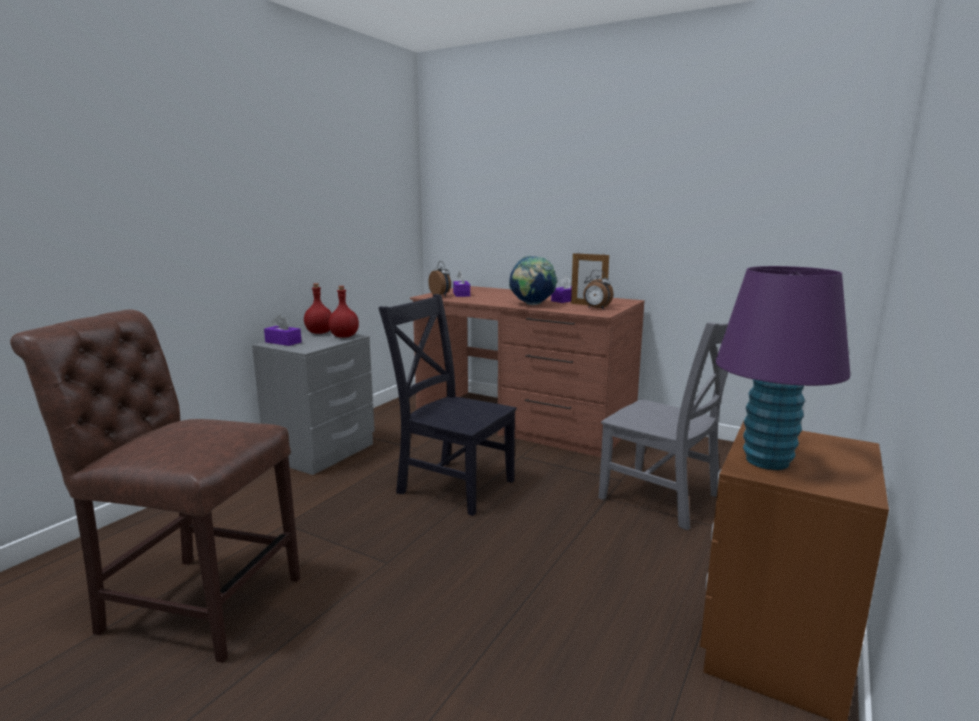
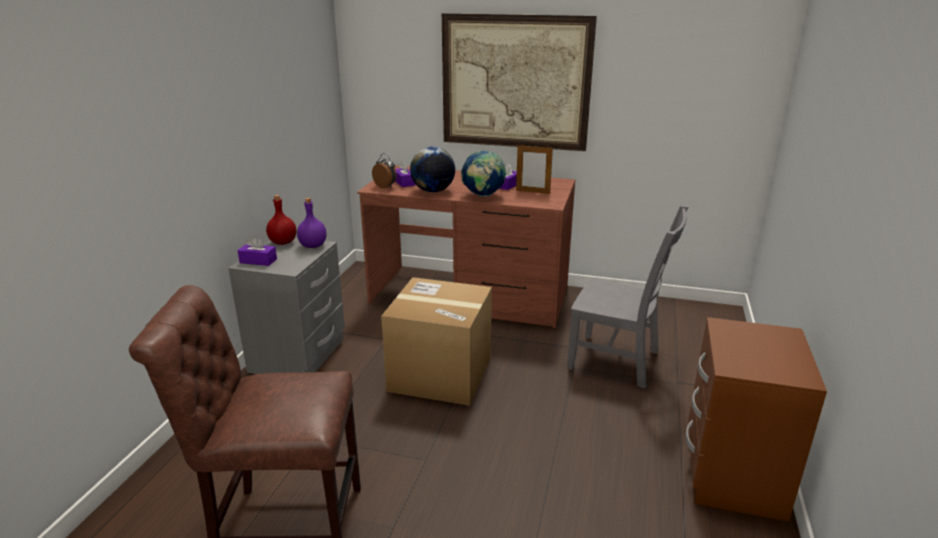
camera: 15 degrees left, 10 degrees up
(344, 336) = (313, 246): red bottle -> purple bottle
(452, 485) = (440, 374): black chair -> cardboard box
(484, 300) = (433, 191): none -> globe
(582, 196) = (515, 82): none -> picture
(596, 308) = (543, 197): alarm clock -> none
(767, 461) = (740, 358): purple table lamp -> none

